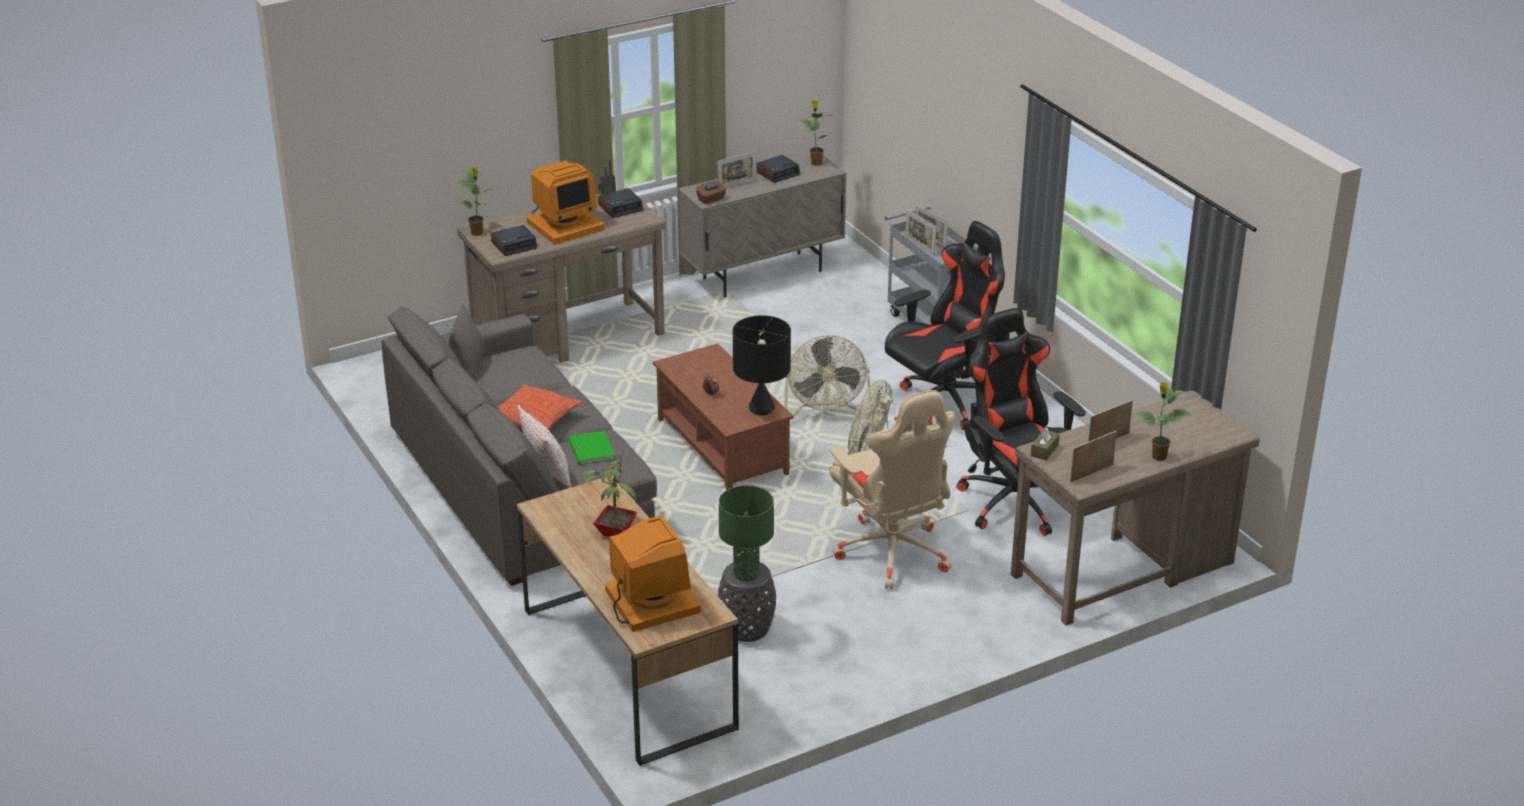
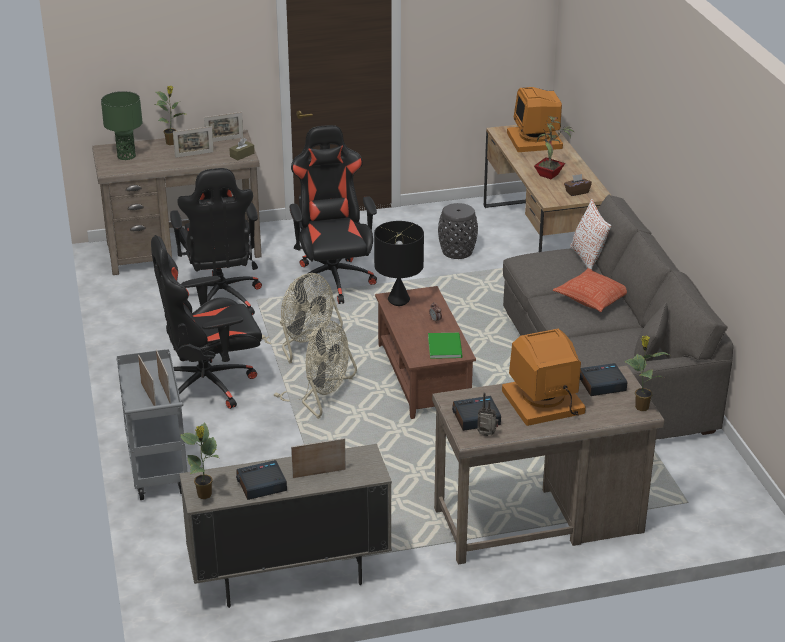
camera: 165 degrees left, 0 degrees up
(590, 450) = (551, 270): green book -> green book (446, 346)
(711, 199) = (360, 454): brown tissue box -> brown tissue box (577, 192)
(746, 573) = (459, 209): green table lamp -> green table lamp (127, 156)
(822, 411) = (320, 396): beige fan -> beige fan turned 105 degrees clockwise
(888, 548) = (334, 284): beige office chair -> black office chair

